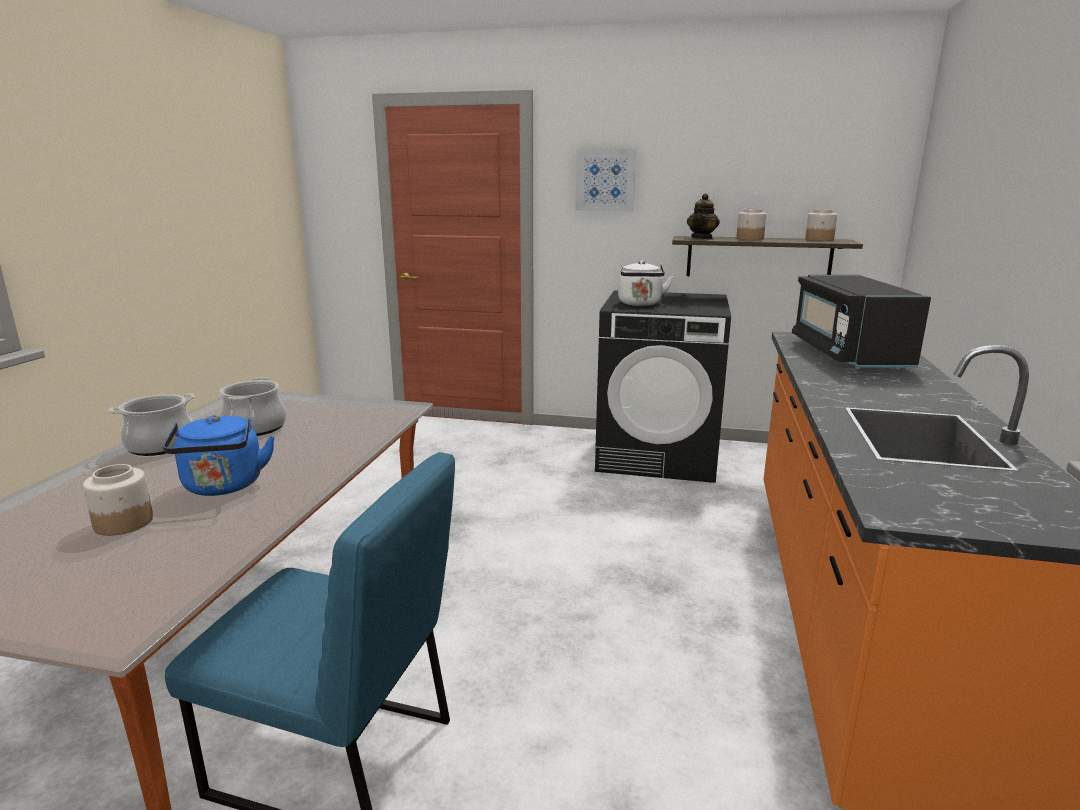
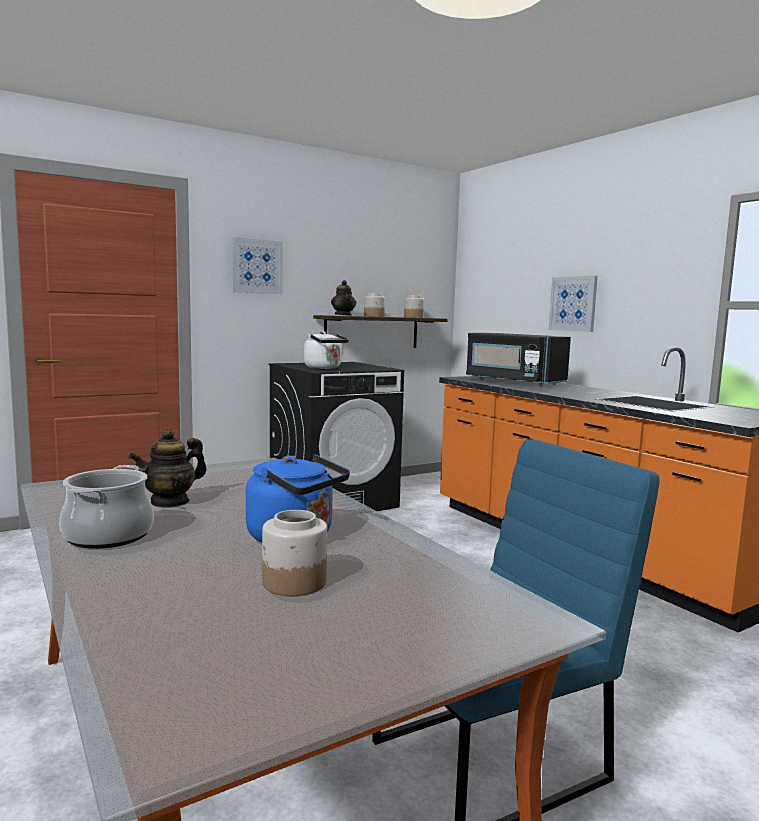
camera: 45 degrees left, 10 degrees down
(255, 428) = (170, 502): cooking pot -> teapot
(1002, 236) = (573, 304): none -> picture

